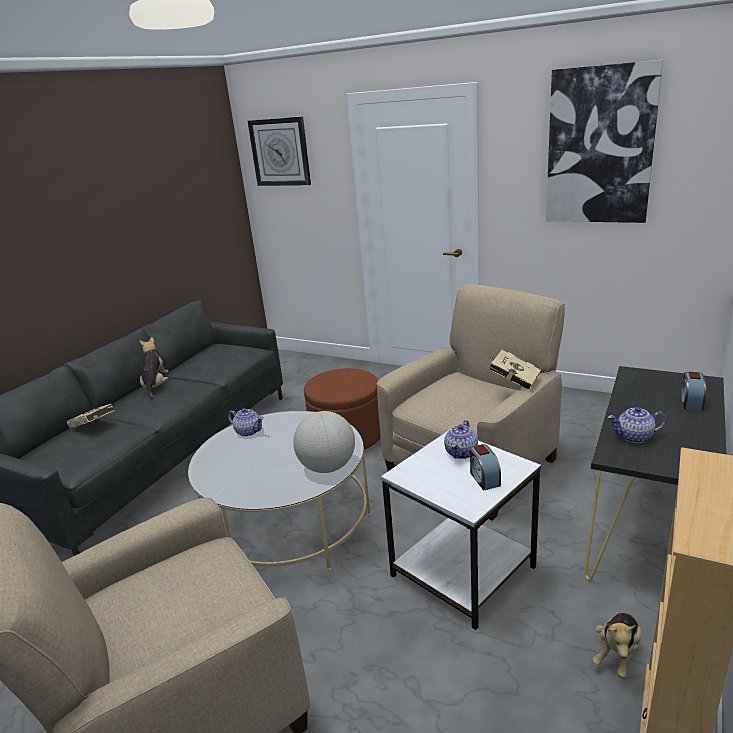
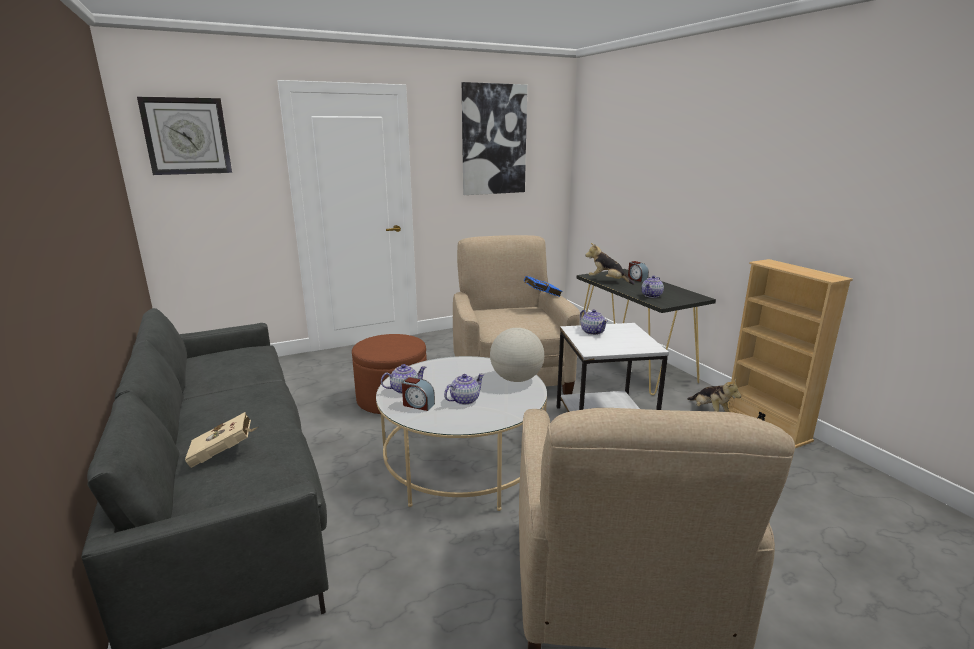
camera: 55 degrees left, 5 degrees down
(156, 386) = (210, 403): plush toy -> plush toy (607, 281)
(256, 464) = (464, 400): none -> teapot
(484, 478) = (629, 336): alarm clock -> alarm clock (418, 404)
(512, 380) = (540, 295): beige book -> blue book

